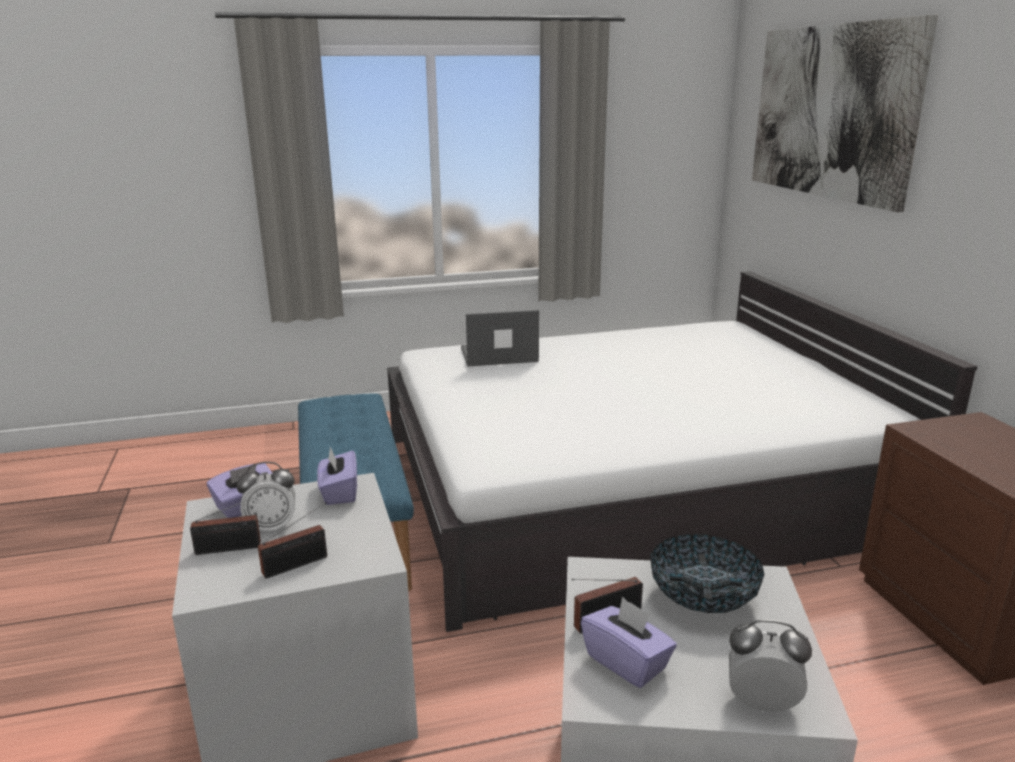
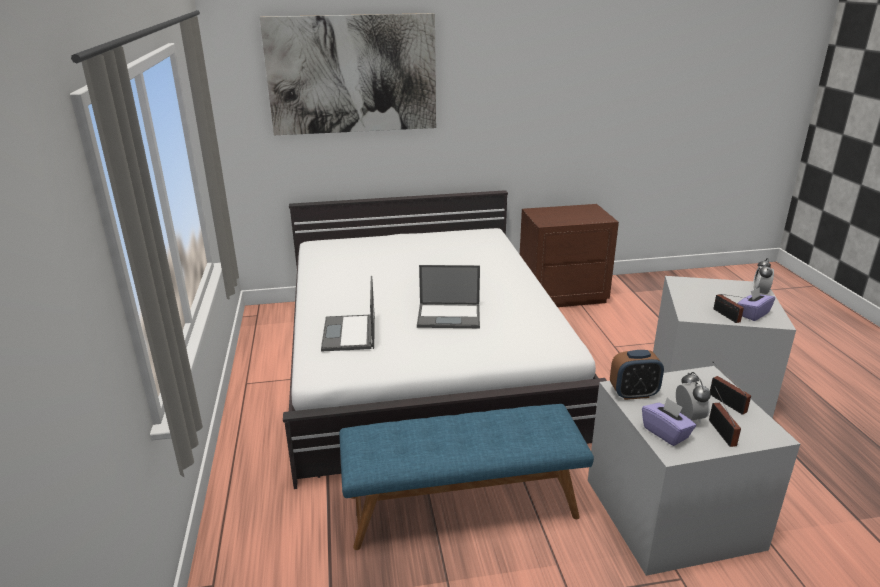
camera: 85 degrees left, 5 degrees up
(339, 492) = (633, 394): purple tissue box -> alarm clock
(556, 397) = (450, 316): none -> laptop
(703, 597) = (698, 294): bowl -> none

